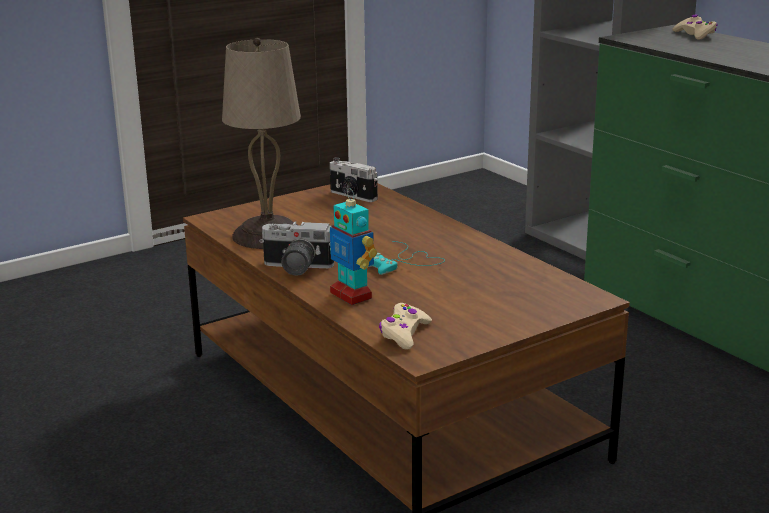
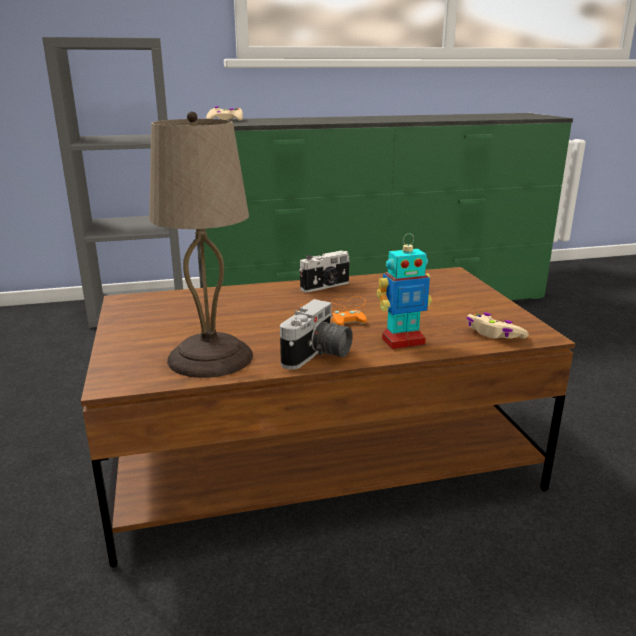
camera: 70 degrees left, 0 degrees up
(352, 196) = (152, 306): camera -> camera (326, 286)
(404, 263) = (343, 312): turquoise game controller -> orange game controller

